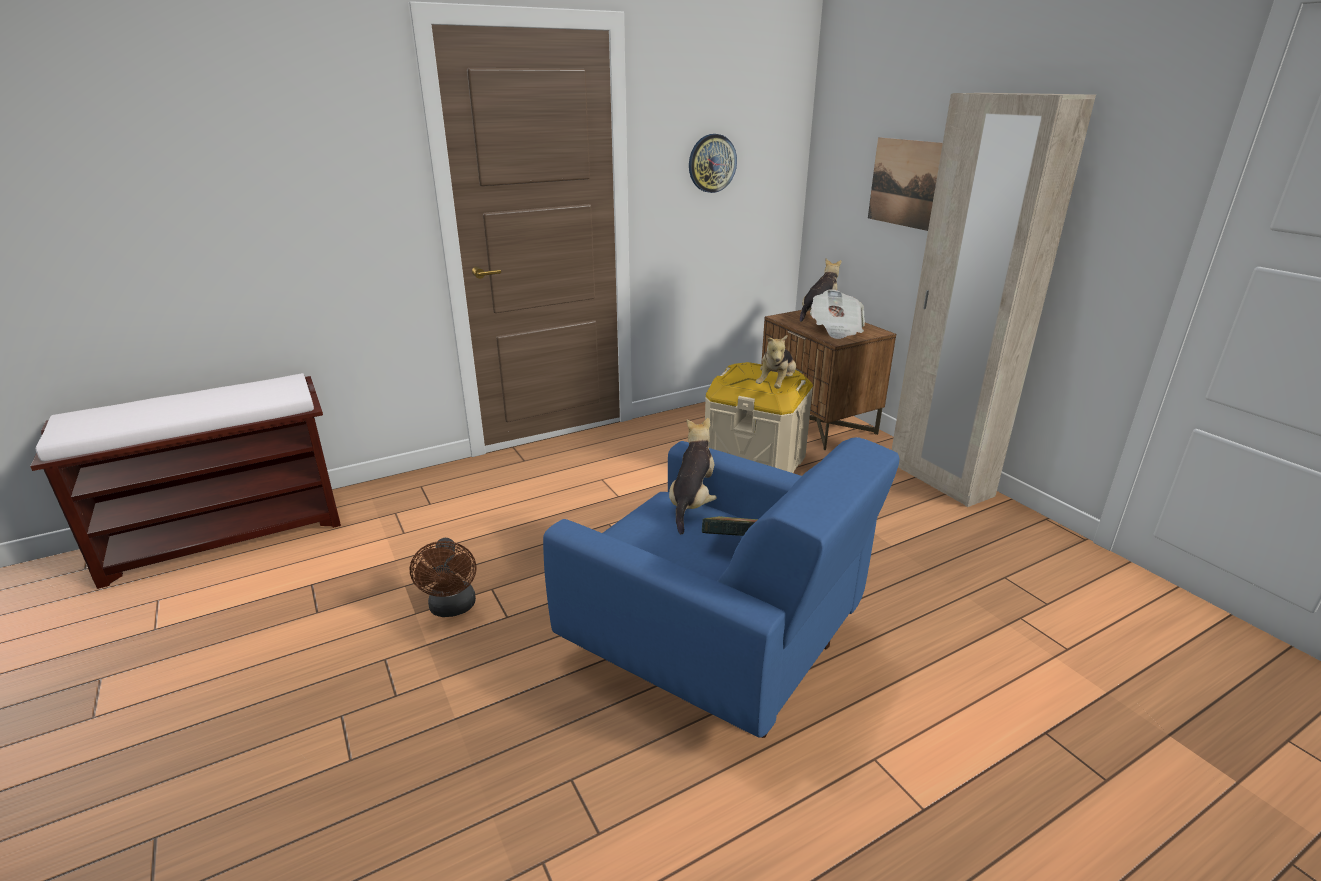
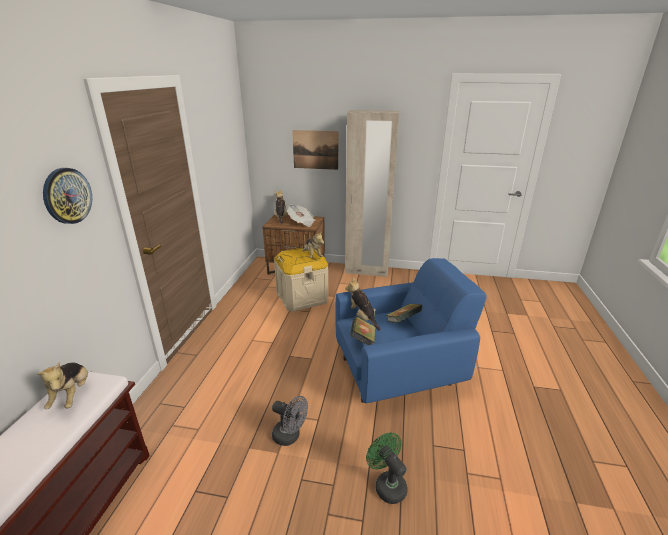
camera: 50 degrees left, 0 degrees up
(261, 390) = (72, 395): none -> plush toy
(437, 756) = (387, 484): none -> green fan
(452, 608) = (290, 436): brown fan -> grey fan
(629, 530) = (362, 340): none -> book
(712, 163) = (220, 153): wall clock -> wall clock (67, 196)

